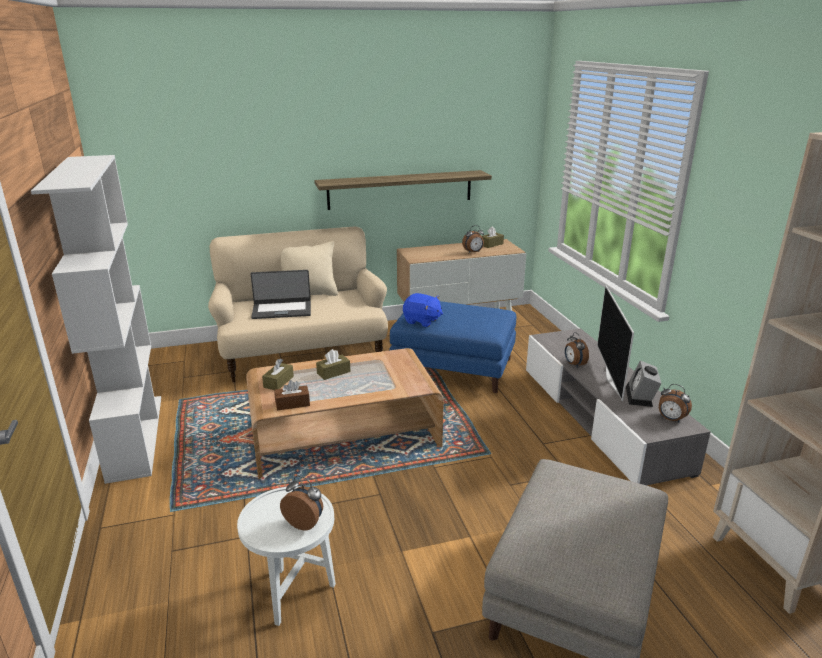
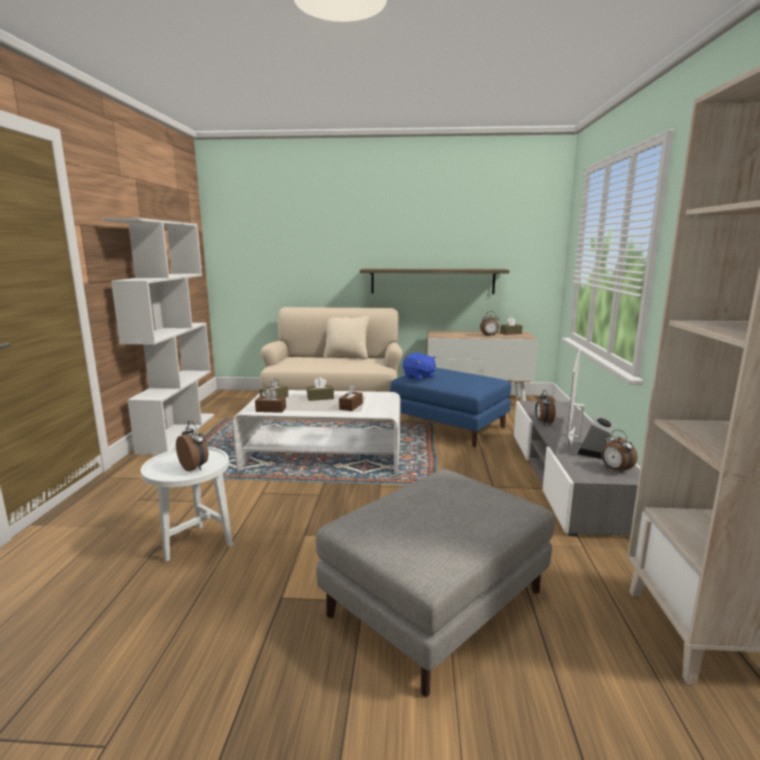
camera: 20 degrees right, 10 degrees down
(282, 310) = (317, 362): laptop -> none
(344, 435) = (323, 454): brown coffee table -> white coffee table
(380, 381) = (351, 406): none -> brown tissue box

